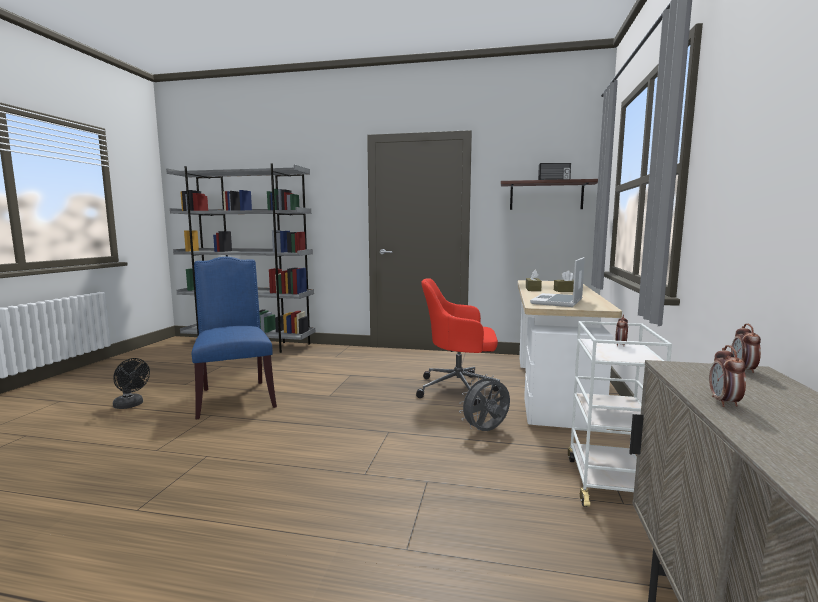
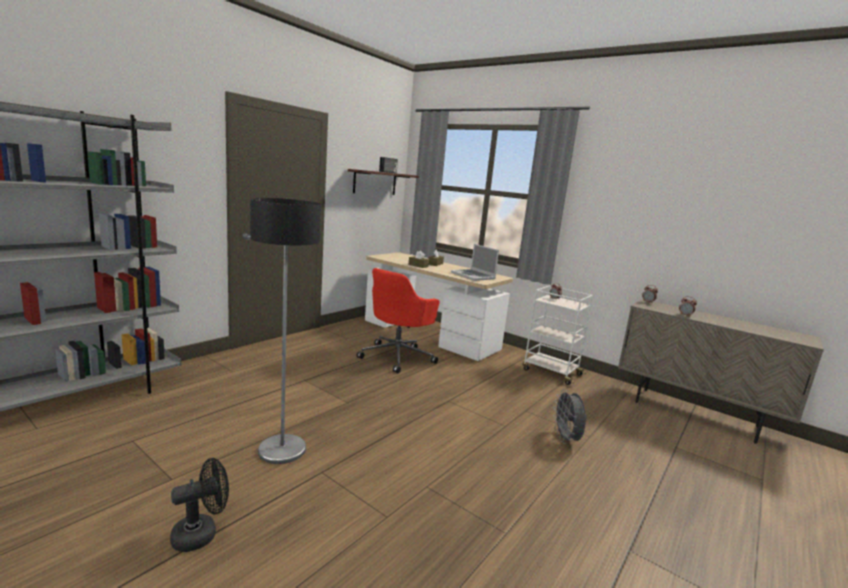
camera: 65 degrees left, 5 degrees up
(235, 397) = (282, 449): blue chair -> floor lamp
(486, 431) = (475, 374): grey fan -> grey fan (566, 439)

